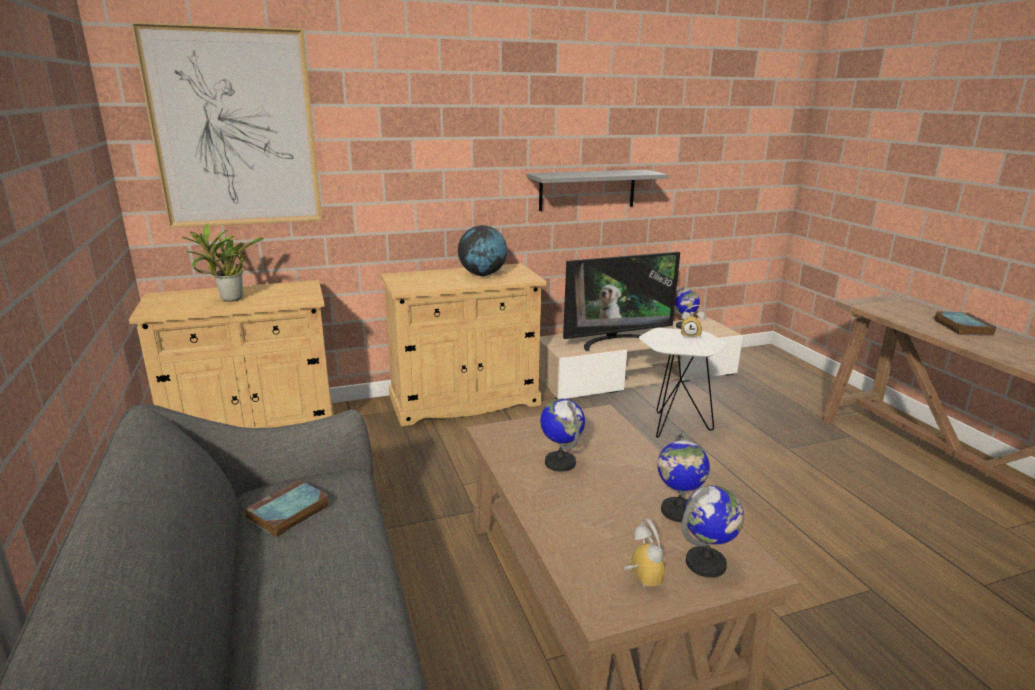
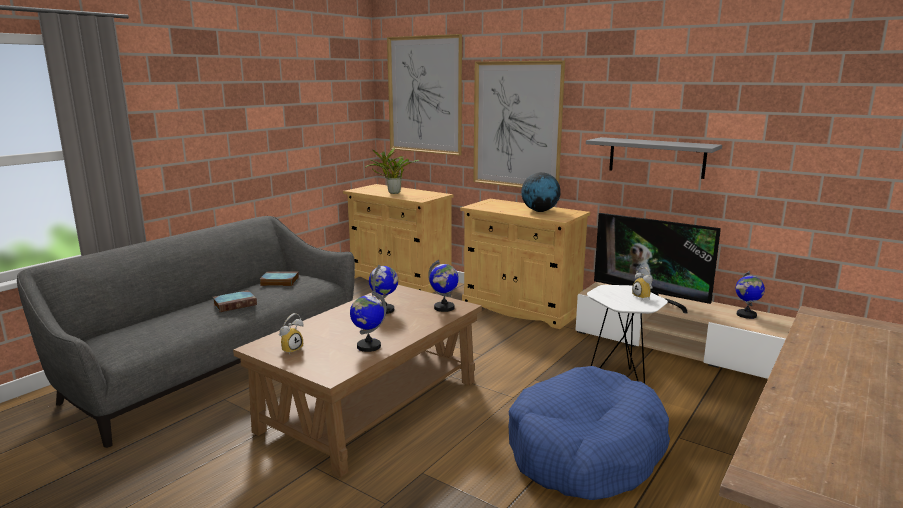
camera: 55 degrees right, 5 degrees down
(412, 167) = (517, 125): none -> picture
(706, 564) = (321, 362): globe -> globe (444, 308)
(787, 499) = (585, 451): none -> blue dog bed
(961, 327) = (857, 362): book -> book (235, 304)

